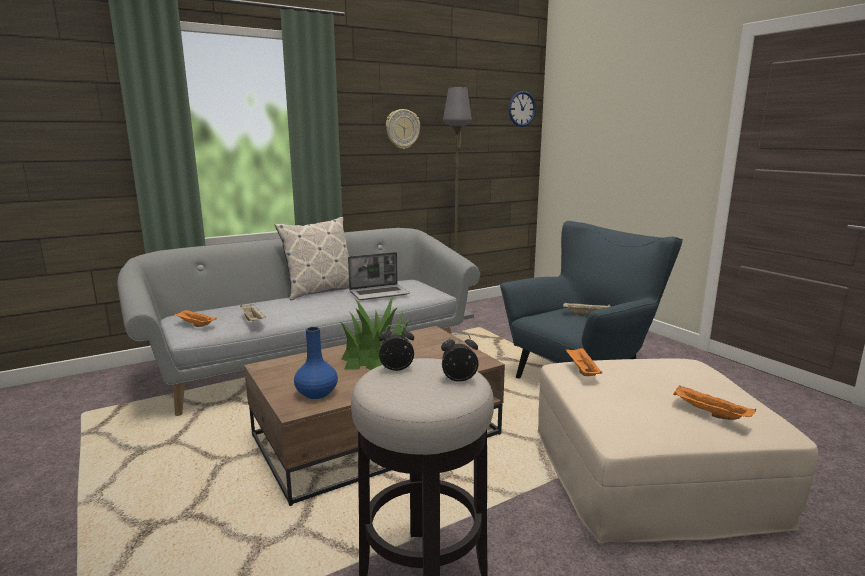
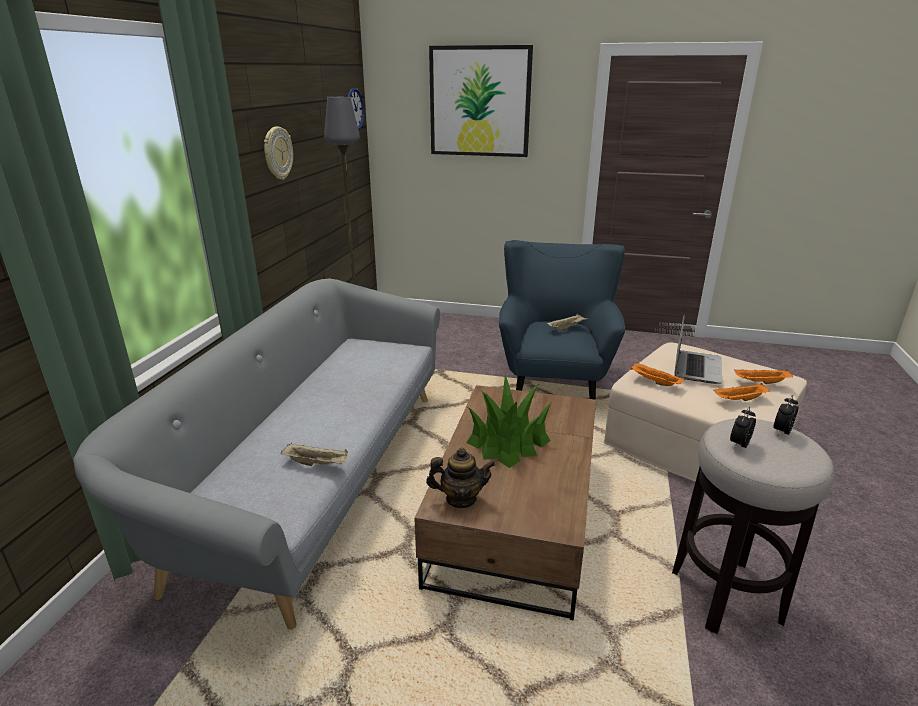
camera: 45 degrees left, 10 degrees up
(195, 325) = (254, 505): orange tray -> orange tray (739, 400)
(282, 369) = (460, 499): none -> teapot
(316, 393) = (544, 504): blue vase -> none
(320, 291) = (292, 391): pillow -> none
(379, 293) = (366, 369): laptop -> laptop (696, 368)
(625, 98) = (480, 102): none -> picture

